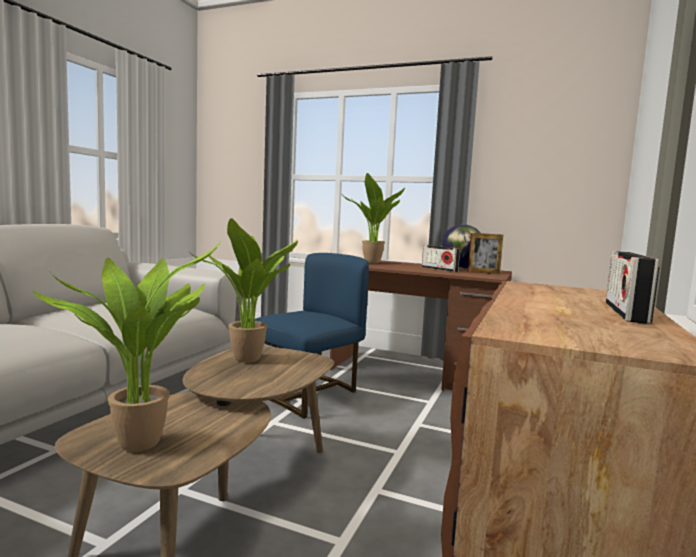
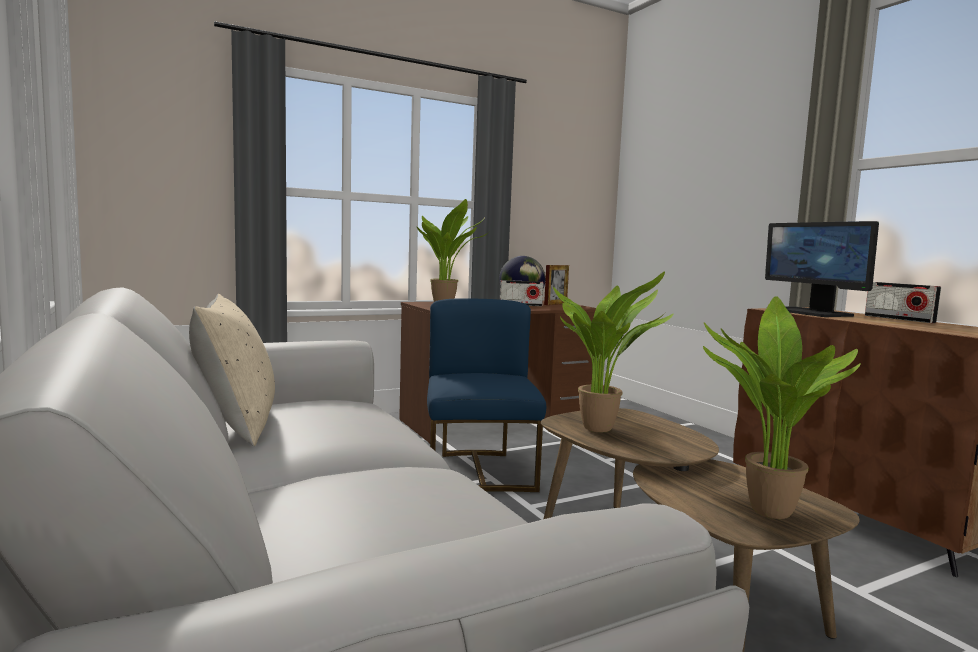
camera: 50 degrees left, 0 degrees up
(97, 303) = (236, 426): none -> beige pillow
(543, 291) = (810, 312): none -> monitor

